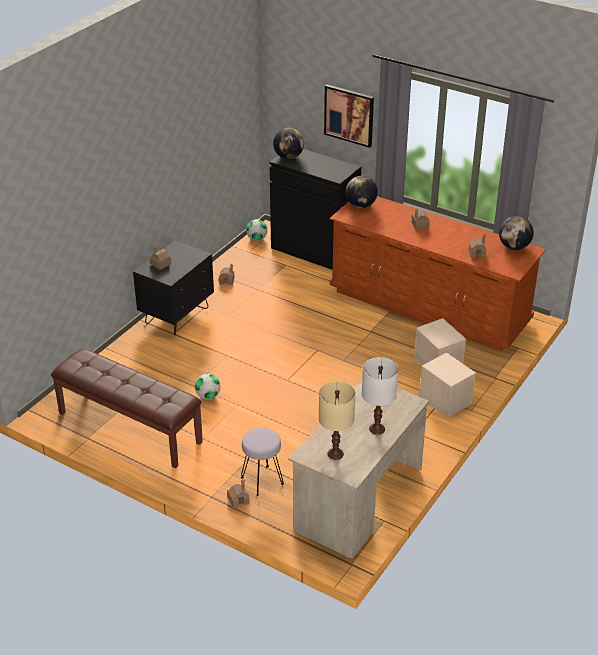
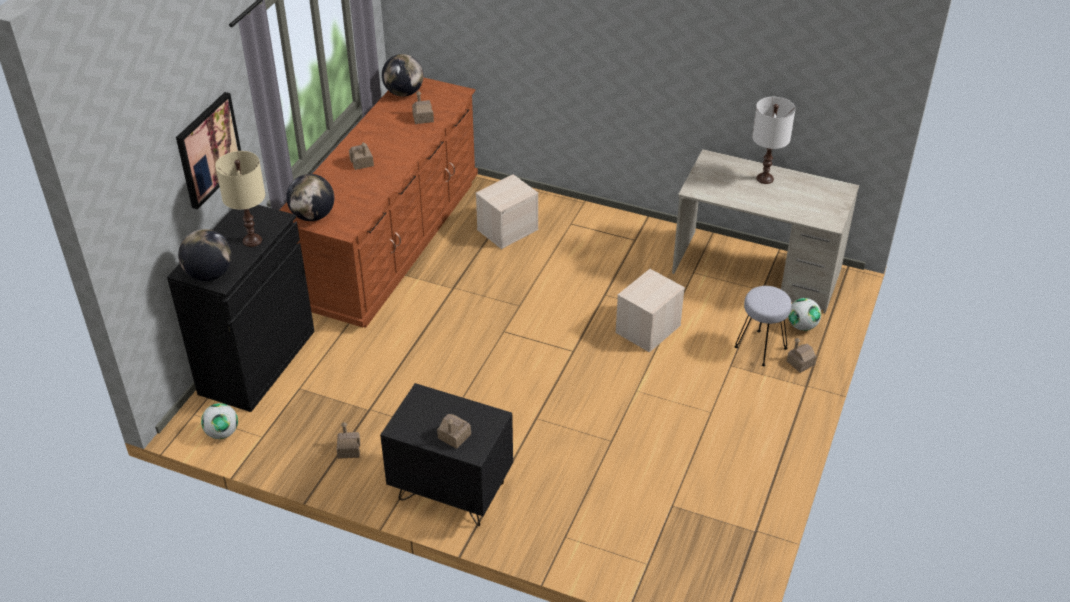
camera: 100 degrees left, 5 degrees up
(129, 428) = (719, 491): brown bench -> none
(208, 396) = (628, 422): football -> football (802, 326)
(335, 454) = (817, 202): beige table lamp -> beige table lamp (252, 240)
(444, 400) = (572, 221): beige storage box -> beige storage box (648, 329)

